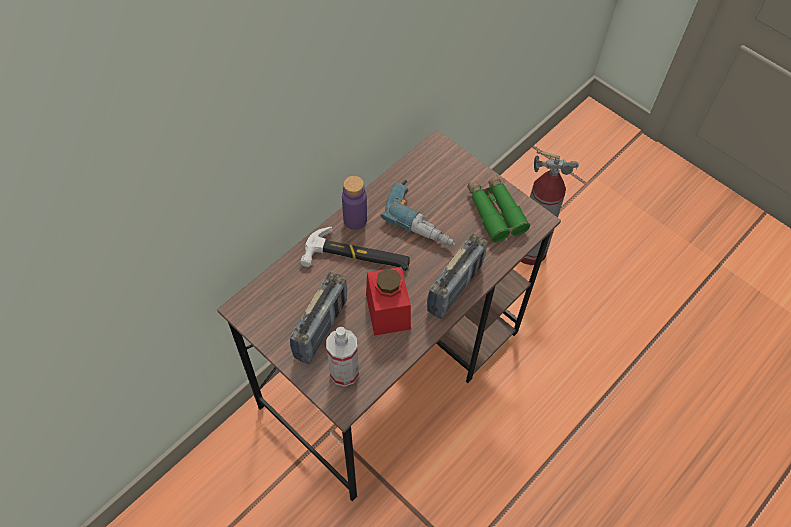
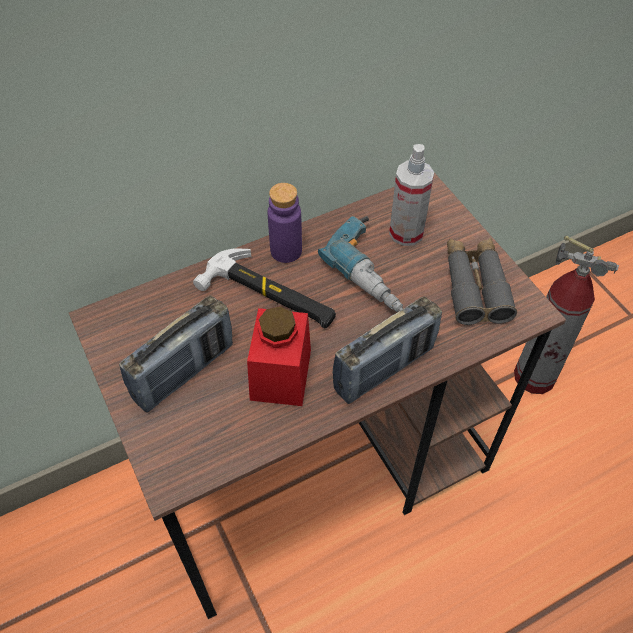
camera: 20 degrees right, 5 degrees down
(344, 372) = (189, 438): spray bottle -> spray bottle (406, 233)
(495, 212) = (475, 286): green binoculars -> grey binoculars

